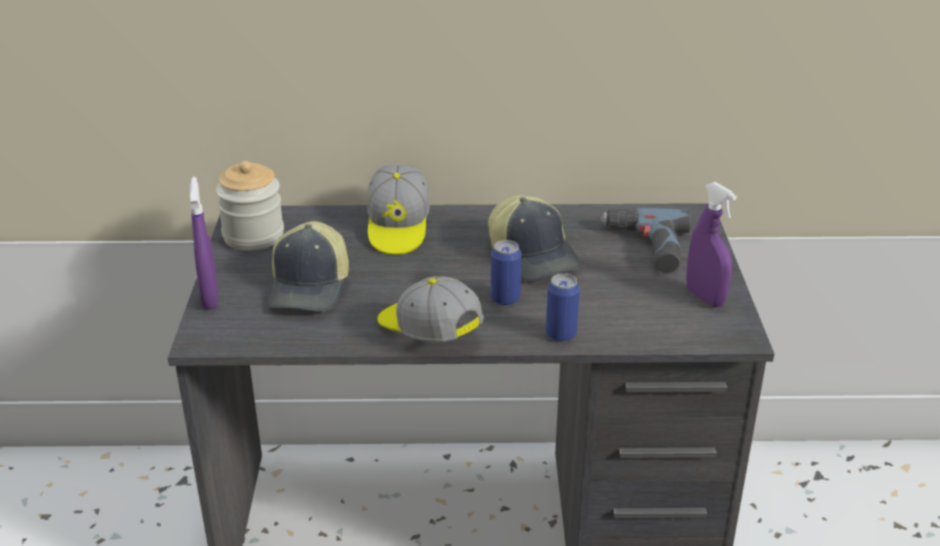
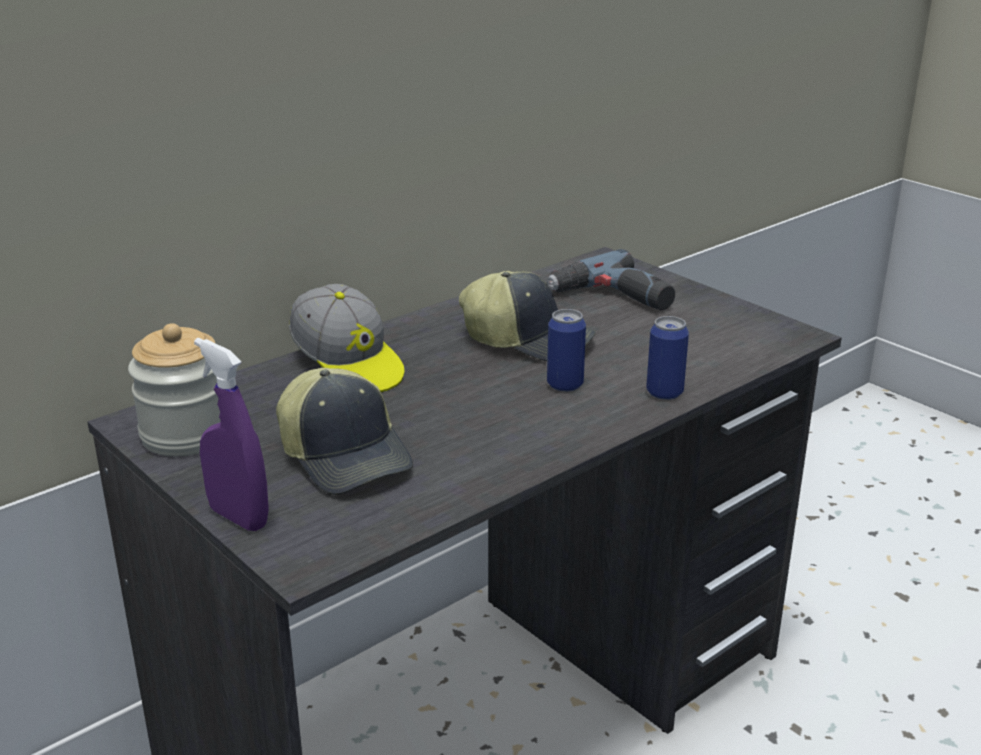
camera: 40 degrees left, 5 degrees down
(428, 332) = (543, 443): cap -> none
(705, 297) = (724, 317): purple spray bottle -> none

